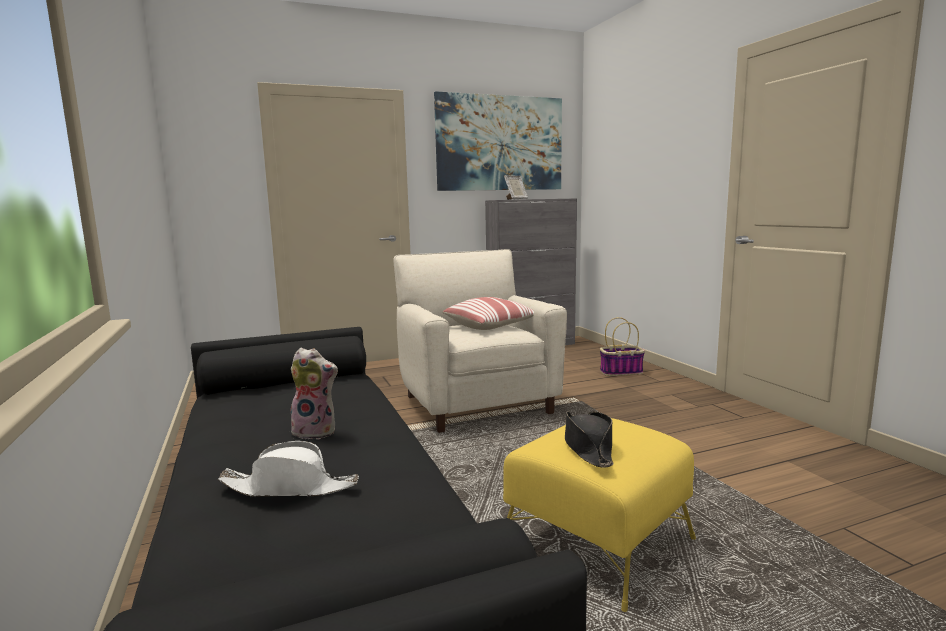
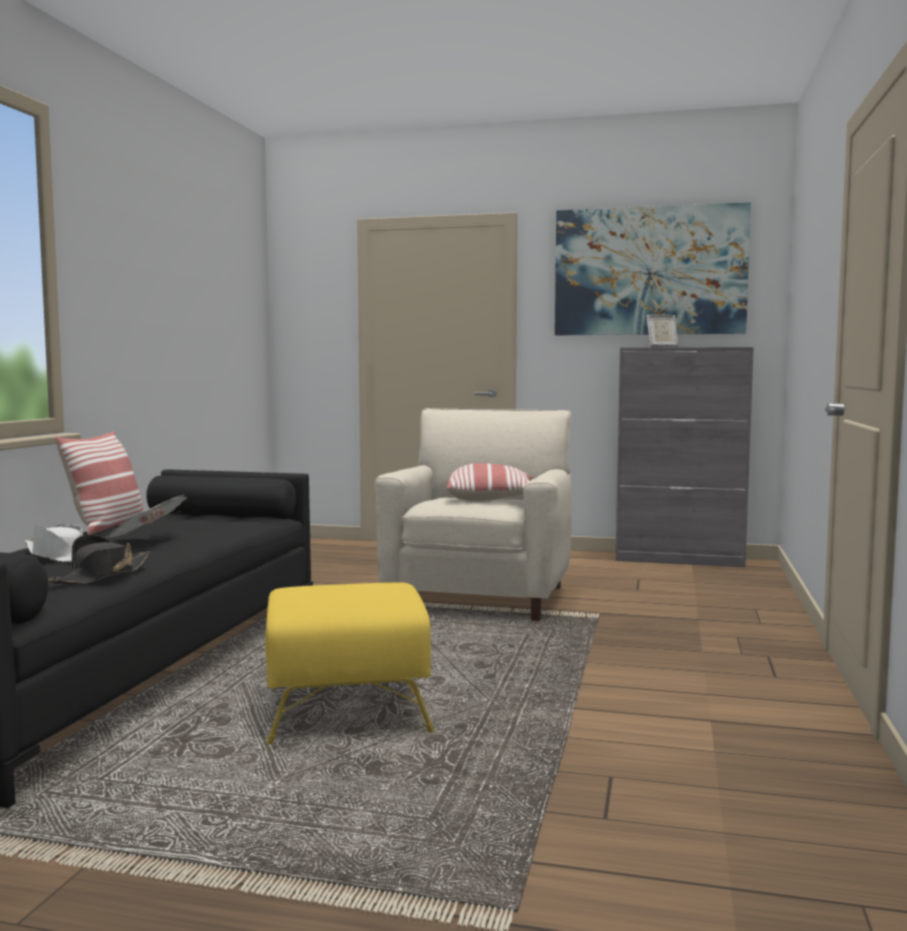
camera: 35 degrees right, 5 degrees down
(205, 424) = (107, 525): none -> pillow
(317, 431) = (146, 539): plush toy -> newspaper
(587, 447) = (319, 592): black hat -> black hat (101, 575)
(621, 372) = (730, 604): basket -> none

